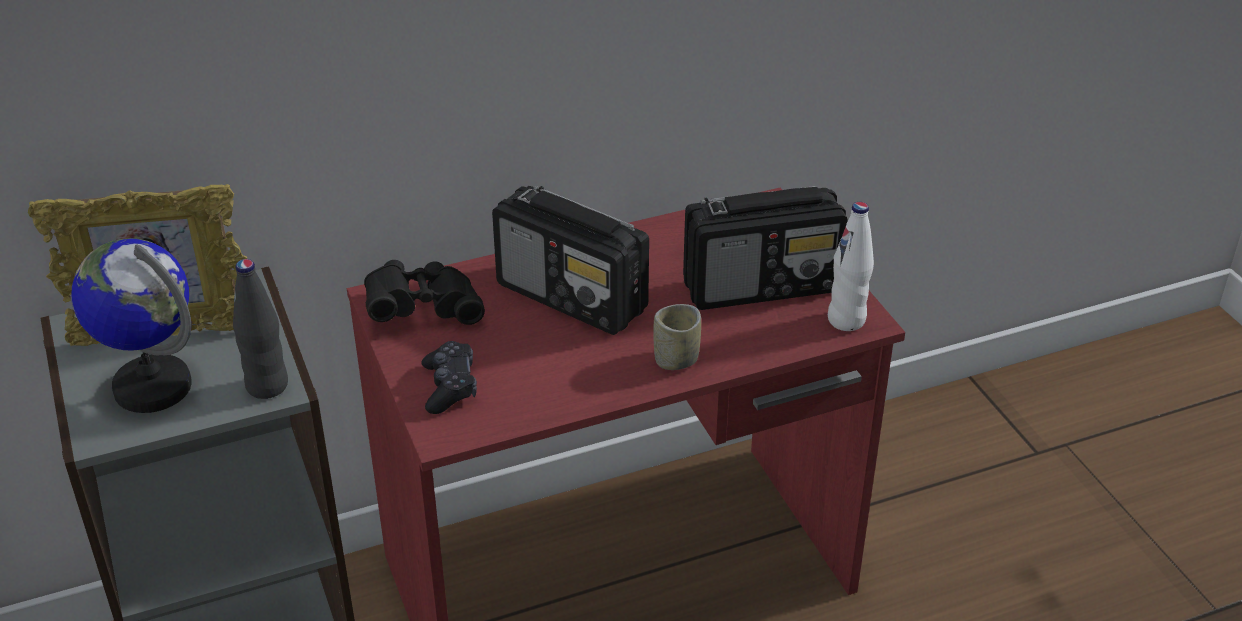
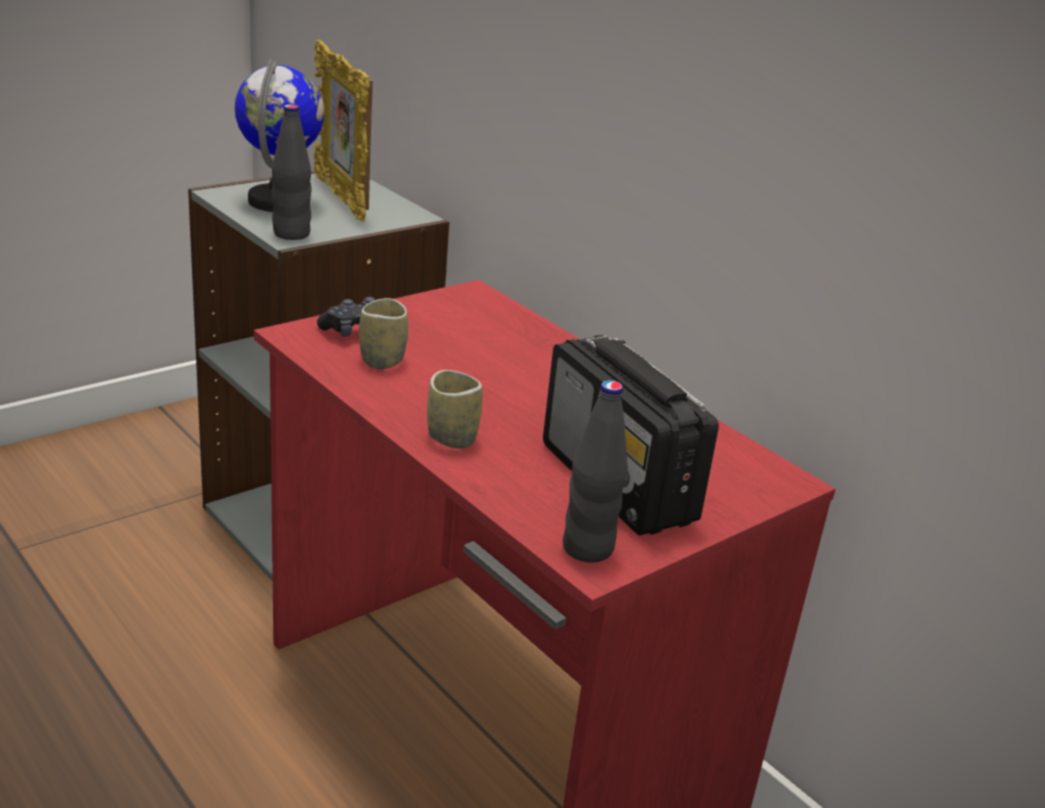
camera: 70 degrees right, 10 degrees down
(423, 310) = (464, 310): black binoculars -> none
(520, 380) = (382, 360): none -> cup
(572, 298) = (524, 375): radio -> none
(846, 320) = (588, 548): white bottle -> black bottle

